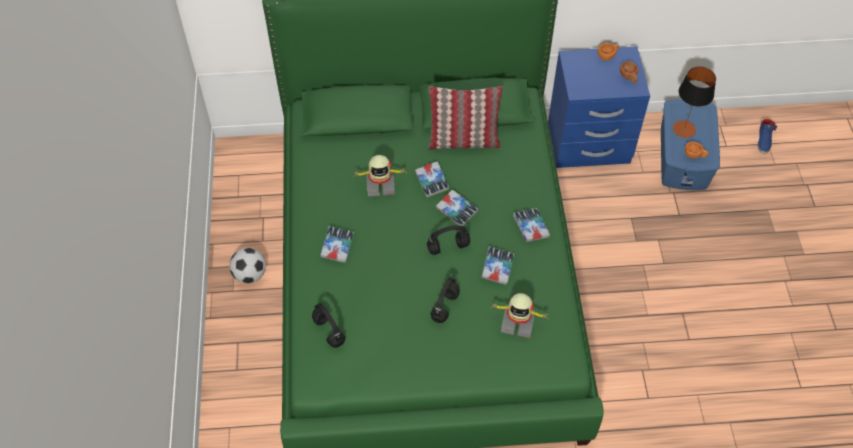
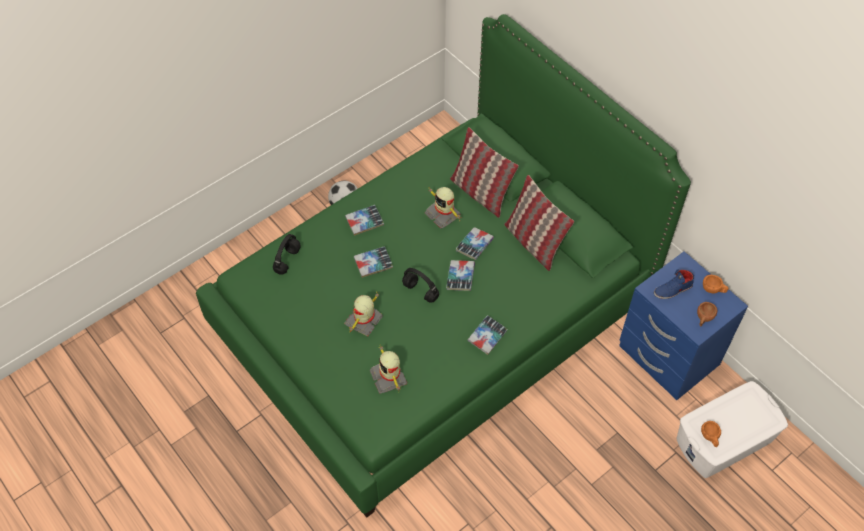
camera: 55 degrees right, 0 degrees up
(381, 145) = (480, 193): none -> pillow
(445, 307) = (364, 321): black headphones -> toy robot
(497, 267) = (428, 335): book -> book (373, 264)
(684, 129) = (733, 413): table lamp -> none
(684, 157) = (724, 440): blue storage box -> white storage box
(764, 140) = (811, 500): blue shoe -> blue shoe (673, 290)

